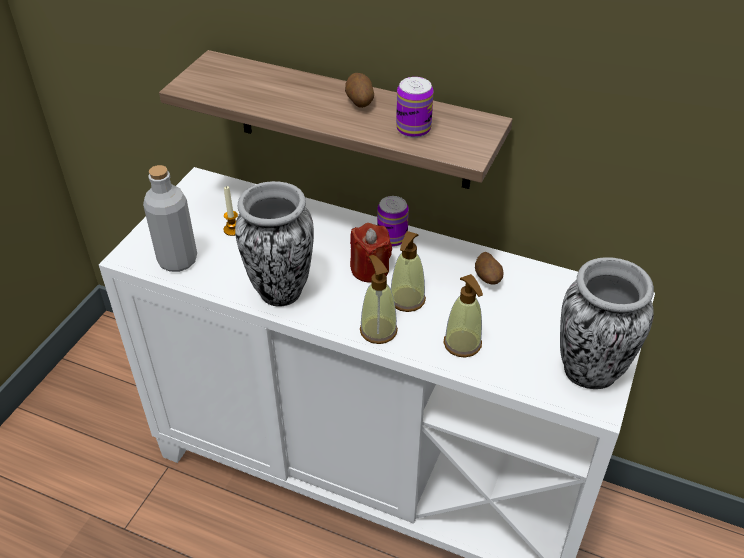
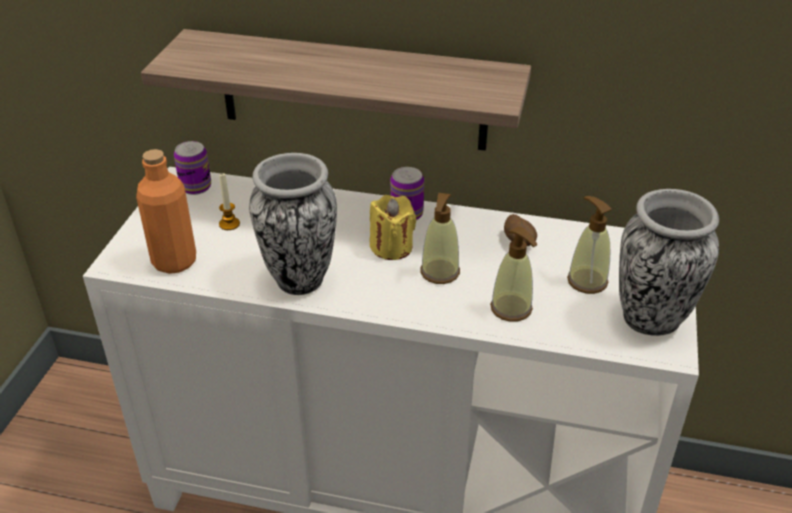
camera: 10 degrees left, 5 degrees down
(177, 260) = (174, 261): grey bottle -> orange bottle
(359, 102) = (366, 63): potato -> none
(370, 270) = (391, 247): red candle -> yellow candle
(378, 330) = (417, 306): soap dispenser -> soap dispenser (587, 281)
(413, 129) = (432, 83): can -> can (196, 187)

